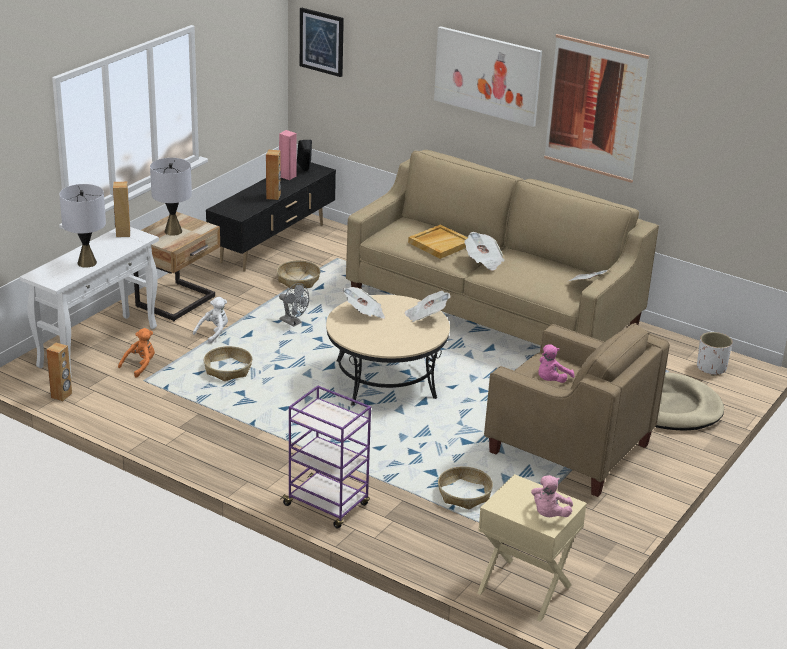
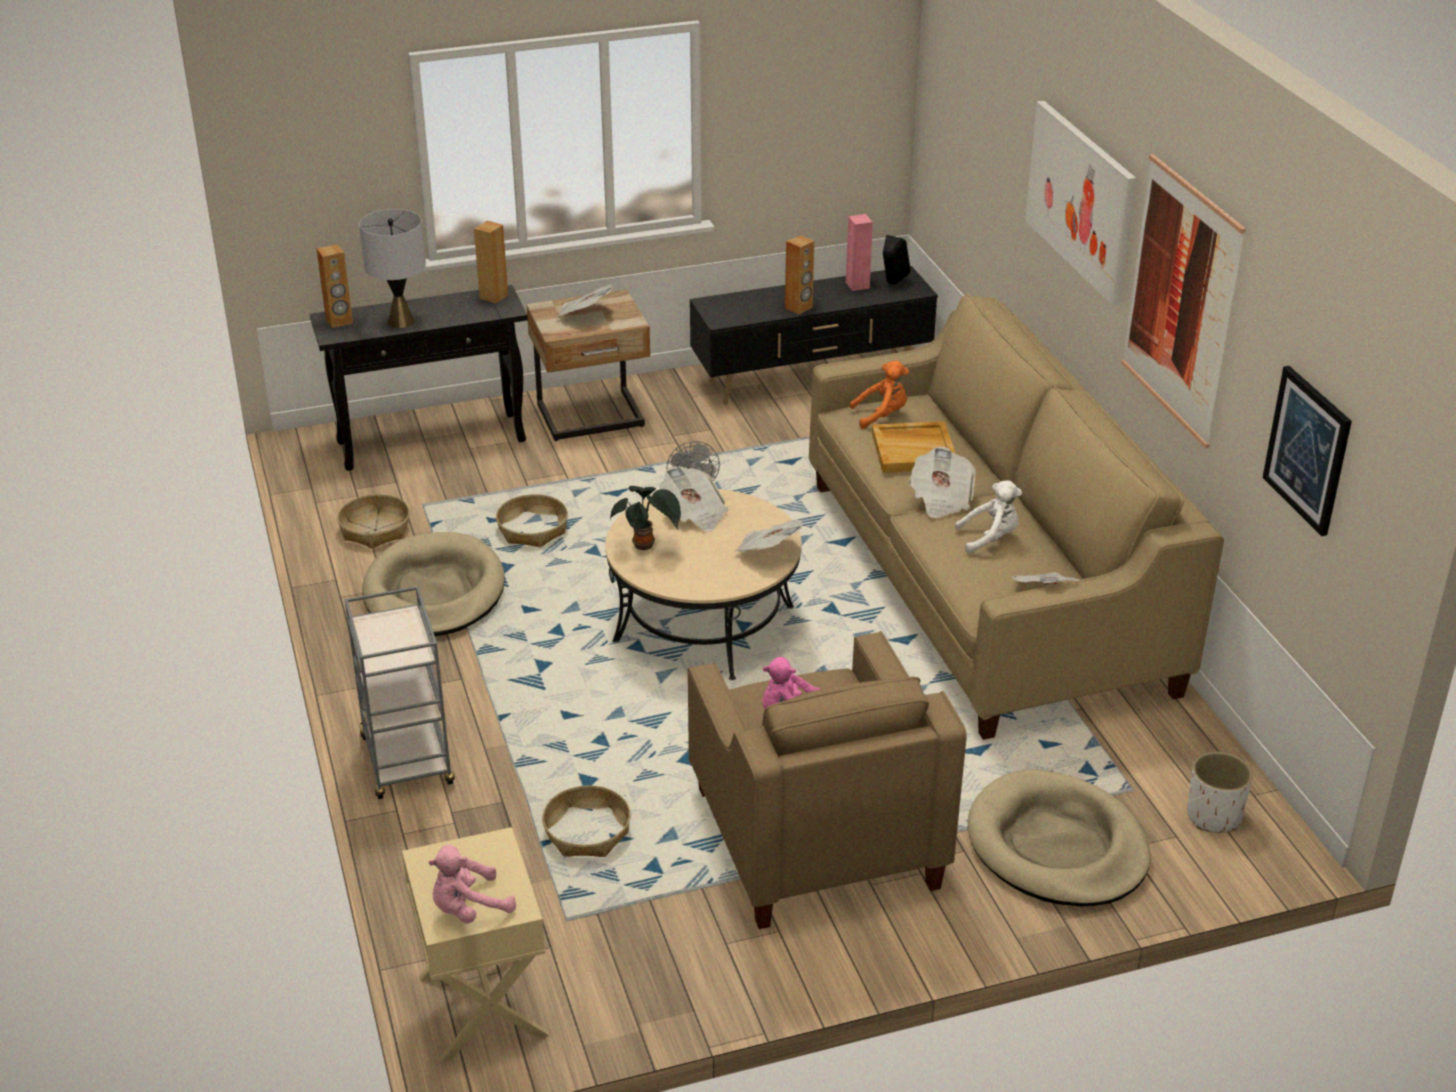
camera: 40 degrees right, 5 degrees up
(61, 395) = (316, 487): brown speaker -> brown speaker (339, 321)
(98, 346) = (433, 441): white console table -> black console table
(140, 366) = (444, 484): orange plush toy -> orange plush toy (882, 415)
(173, 231) = (584, 315): grey table lamp -> newspaper
(214, 333) = (580, 475): white plush toy -> white plush toy (990, 538)
(218, 421) = (434, 592): none -> beige dog bed
(298, 280) = (775, 442): basket -> basket (375, 530)
(322, 42) = (942, 89): picture -> picture (1308, 450)
(327, 505) = (408, 762): purple cart -> grey cart
(363, 336) = (646, 546): none -> potted plant

